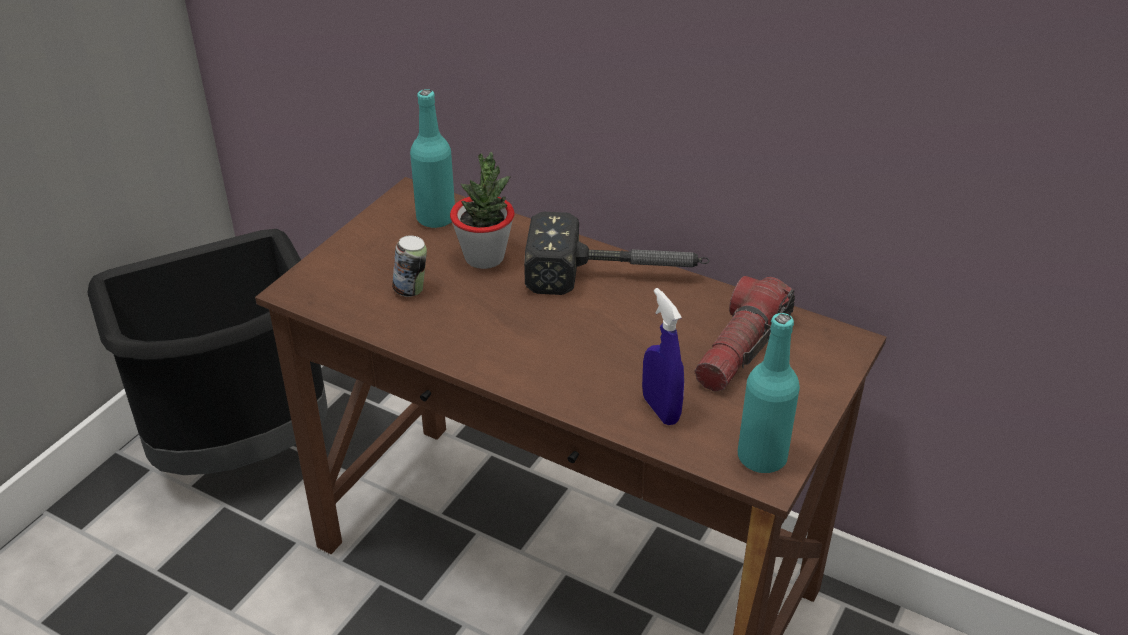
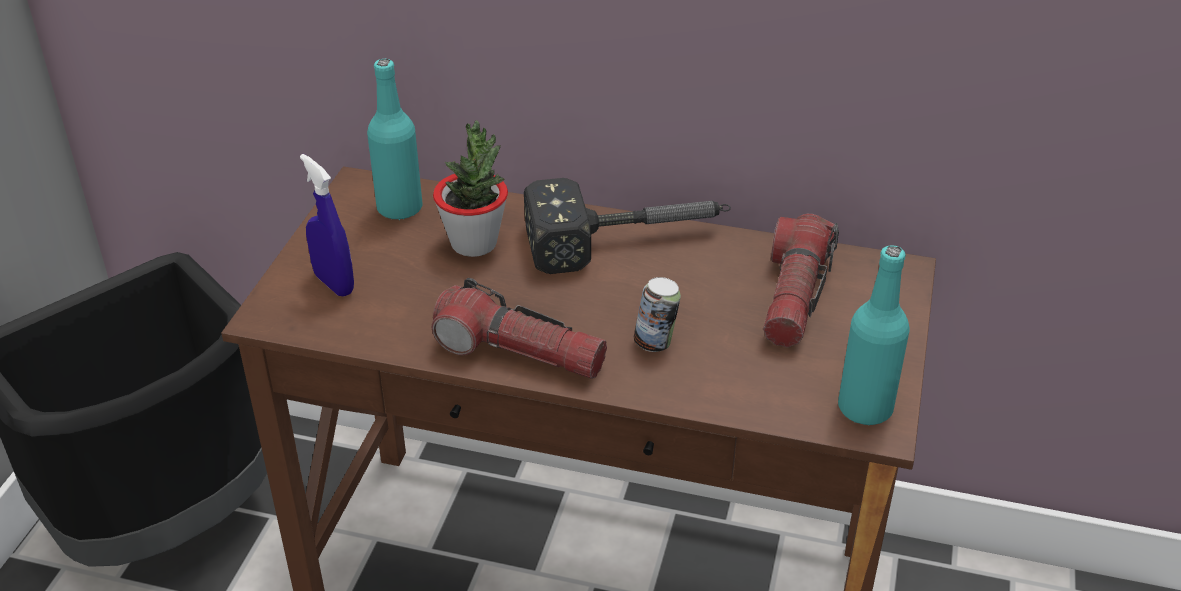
camera: 15 degrees left, 0 degrees up
(411, 290) = (406, 294): can -> can (655, 343)
(483, 355) = (519, 352): none -> flashlight
(660, 409) = (738, 377): blue spray bottle -> blue spray bottle (334, 284)

